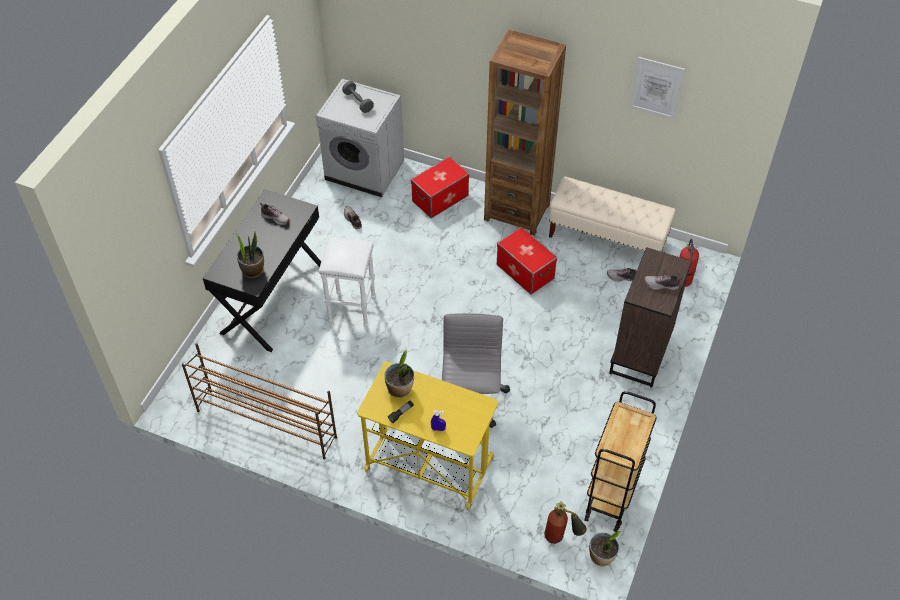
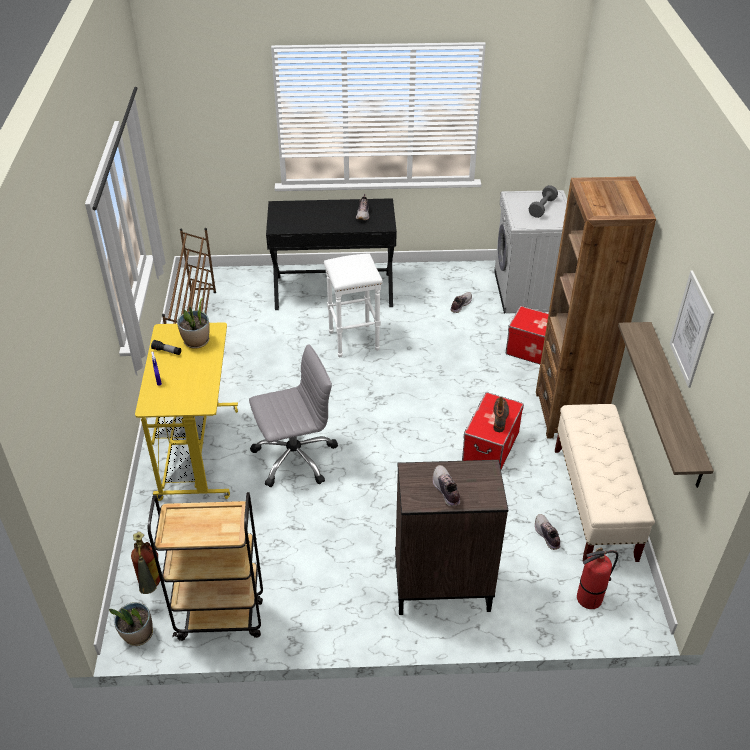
camera: 65 degrees right, 10 degrees down
(253, 270) = (294, 222): potted plant -> none
(528, 246) = (500, 417): none -> boot
(657, 136) = (675, 404): none -> shelf

